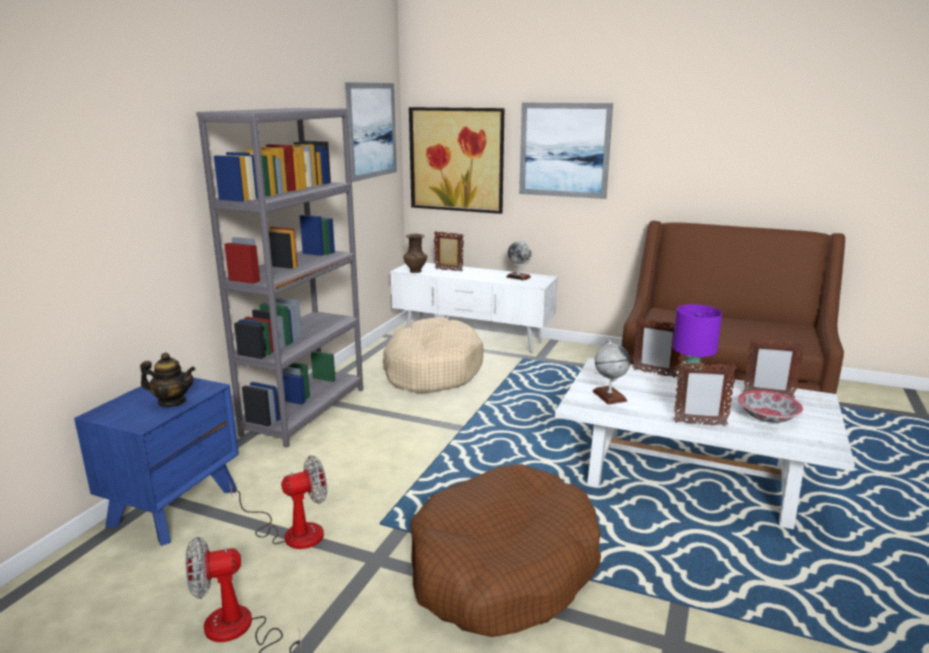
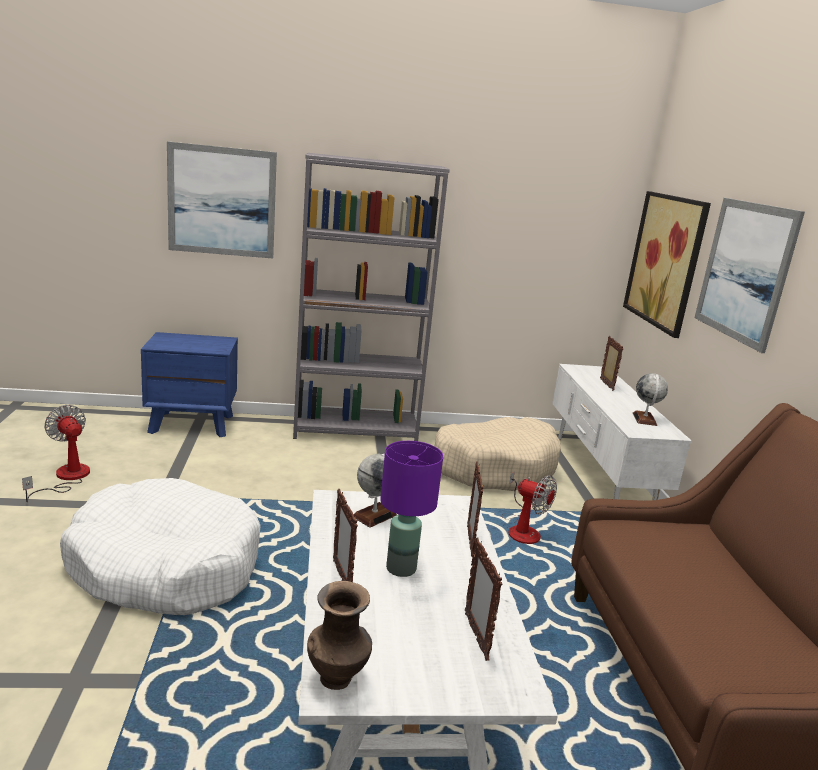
camera: 60 degrees right, 0 degrees up
(172, 402) = (190, 346): teapot -> none
(292, 532) = (179, 468): fan -> fan (521, 529)
(371, 130) = (574, 207): picture -> picture (222, 201)
(415, 271) = (576, 372): brown vase -> brown vase (337, 677)
(503, 568) = (165, 566): brown dog bed -> white dog bed
(766, 417) = (401, 634): bowl -> none

